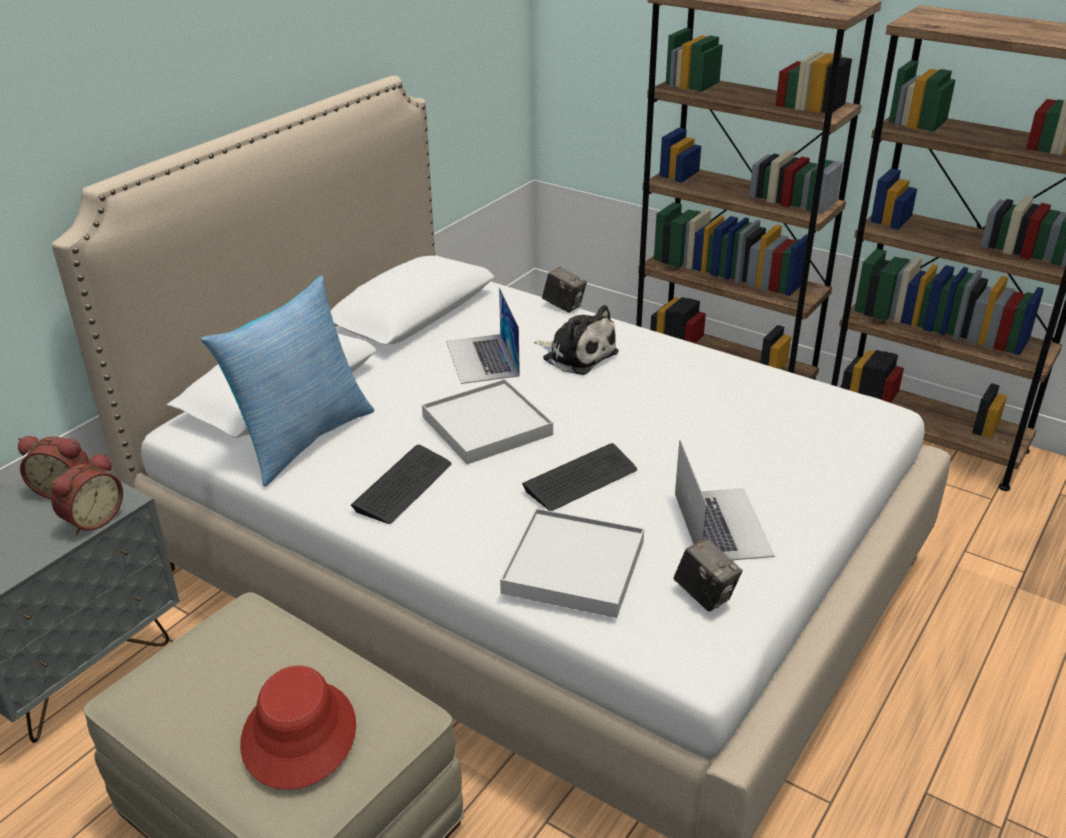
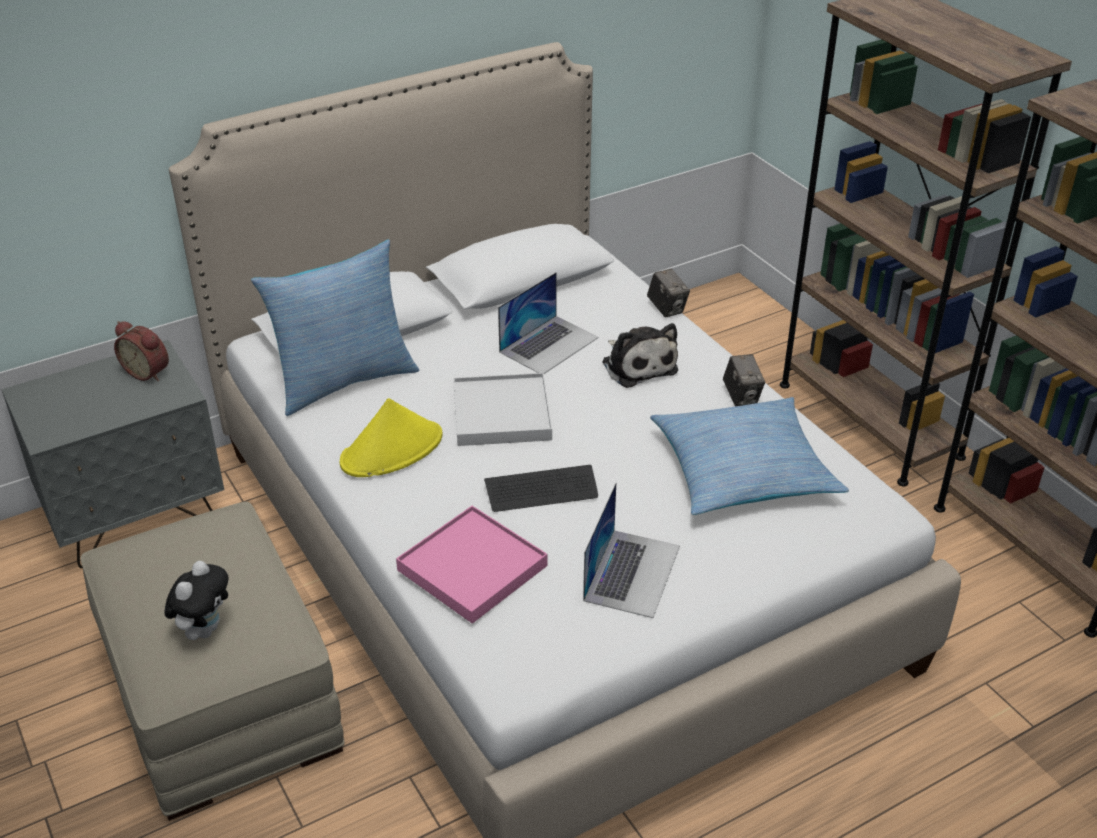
camera: 25 degrees right, 5 degrees up
(92, 519) = (152, 404): alarm clock -> none
(298, 734) = (204, 629): red hat -> plush toy
(403, 486) = (392, 450): keyboard -> yellow hat
(482, 358) = (549, 344): laptop -> laptop turned 150 degrees counterclockwise
(573, 567) = (472, 568): white tray -> pink tray
(705, 595) = (562, 630): camera -> camera (741, 397)
(739, 413) = (743, 470): none -> pillow

